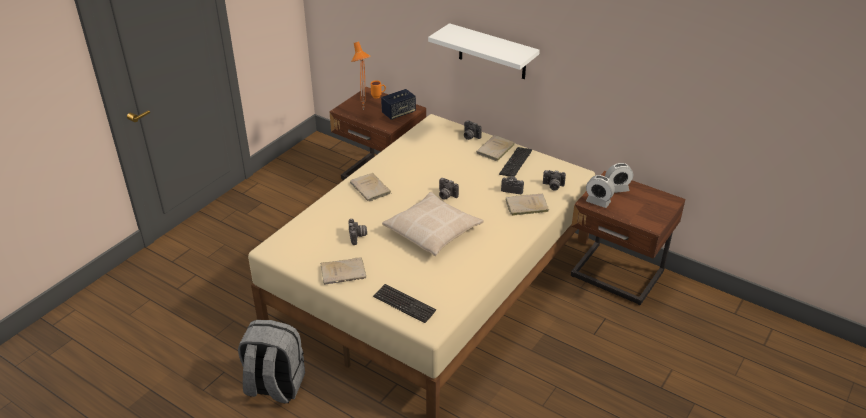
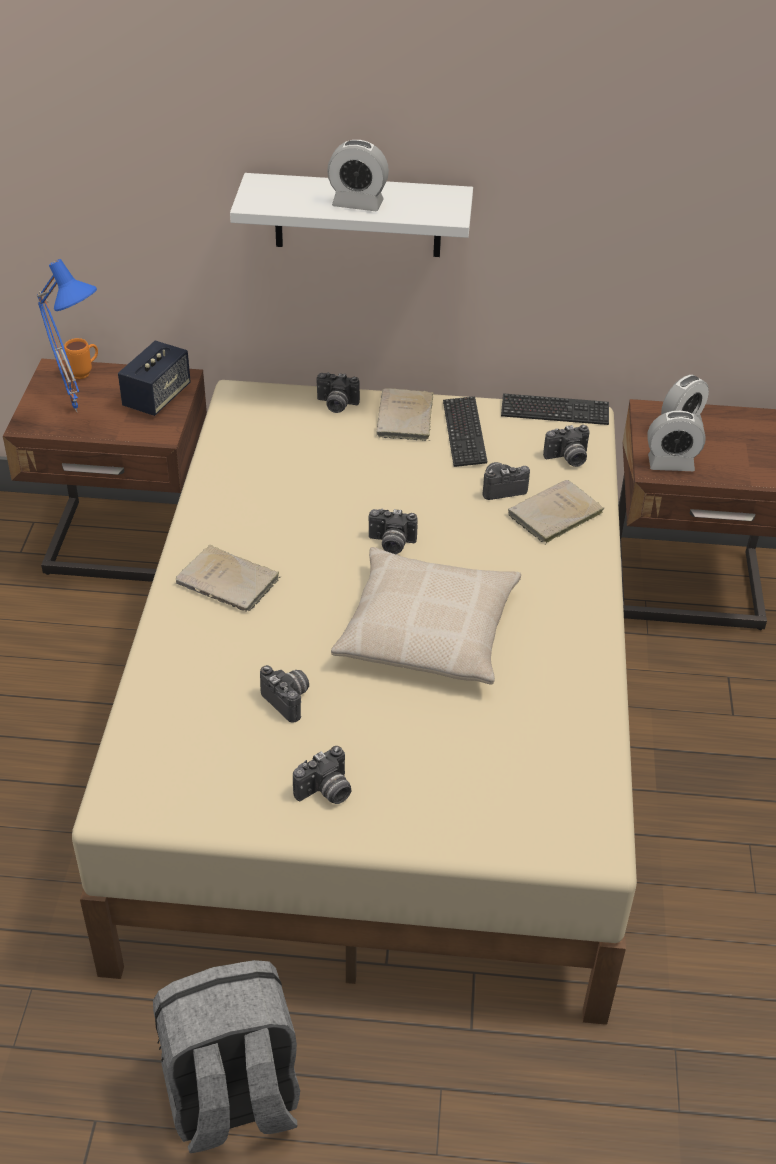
camera: 30 degrees left, 5 degrees up
(344, 272) = (326, 792): beige book -> camera
(365, 109) = (79, 409): orange table lamp -> blue table lamp
(404, 304) = (503, 814): keyboard -> keyboard (554, 411)
(482, 45) = (357, 204): none -> alarm clock

